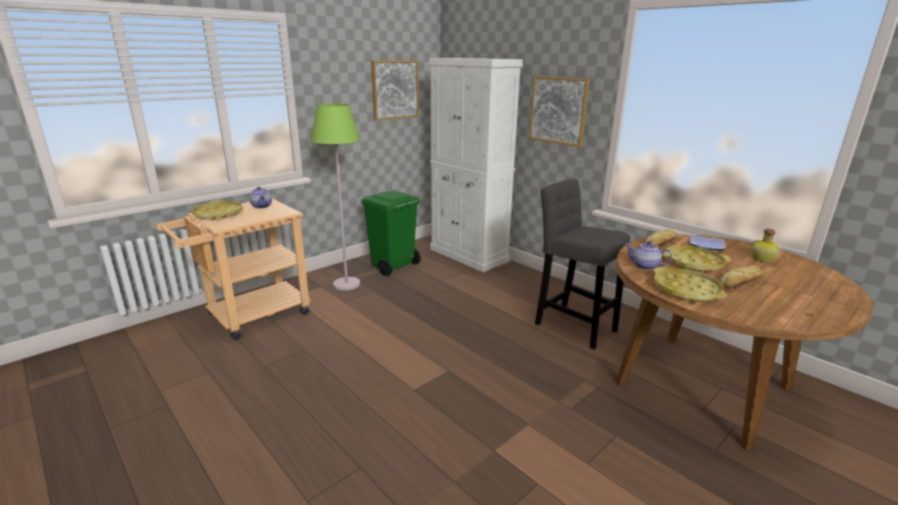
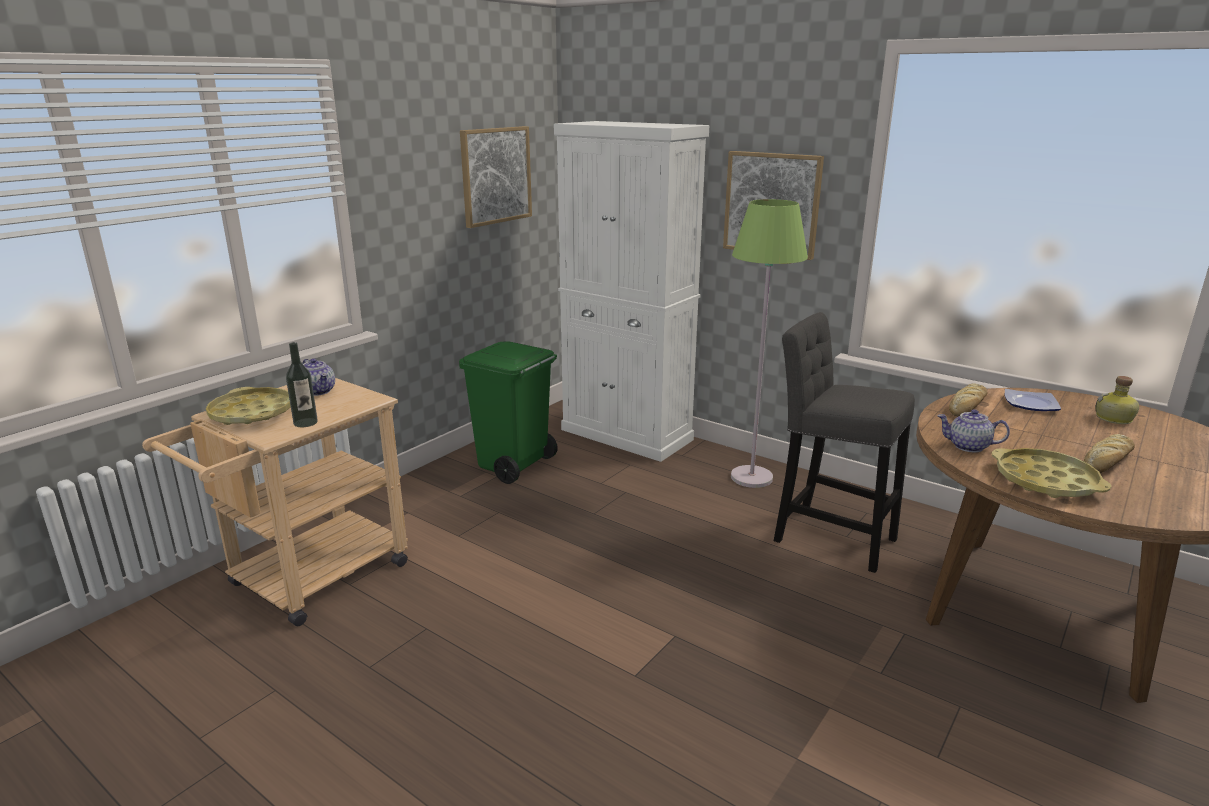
camera: 10 degrees left, 0 degrees up
(244, 221) = (305, 422): none -> bottle
(346, 284) = (449, 504): green floor lamp -> green floor lamp (751, 477)
(692, 263) = (1029, 435): yellow tray -> none

